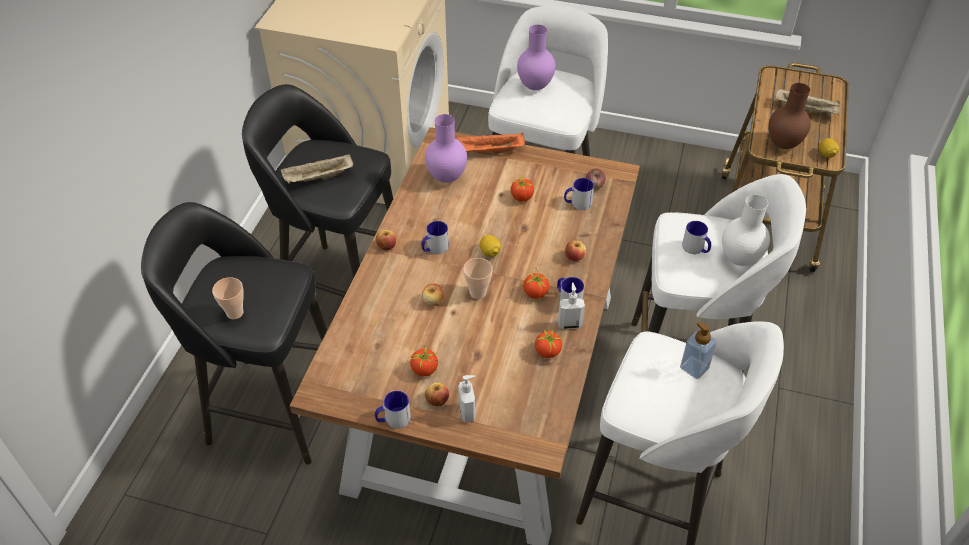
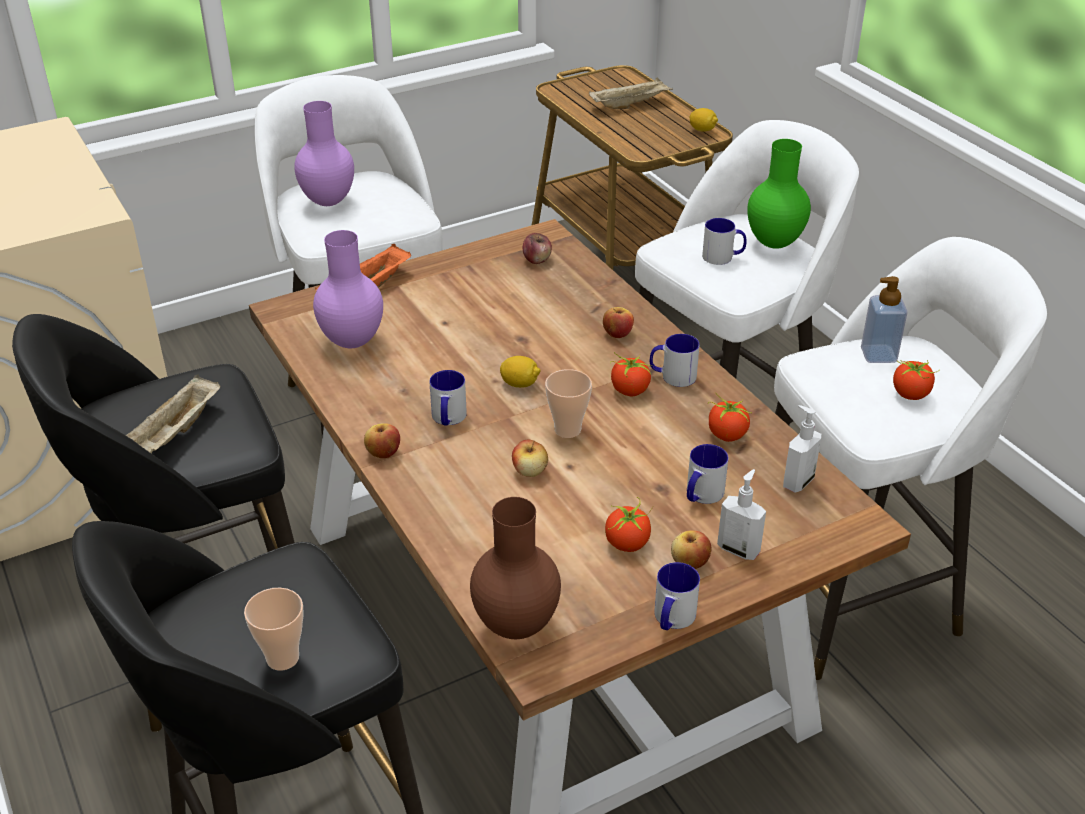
camera: 45 degrees left, 10 degrees down
(522, 197) = (474, 312): tomato -> tomato (911, 394)
(569, 324) = (708, 396): soap dispenser -> soap dispenser (797, 481)
(577, 203) = (543, 285): mug -> mug (701, 495)
(738, 260) = (774, 244): white vase -> green vase
(783, 144) = (652, 140): brown vase -> brown vase (516, 625)

